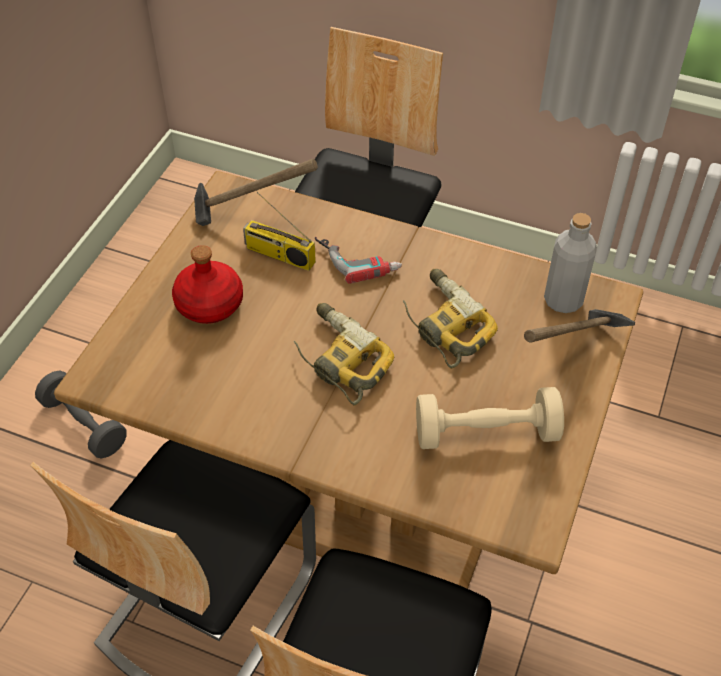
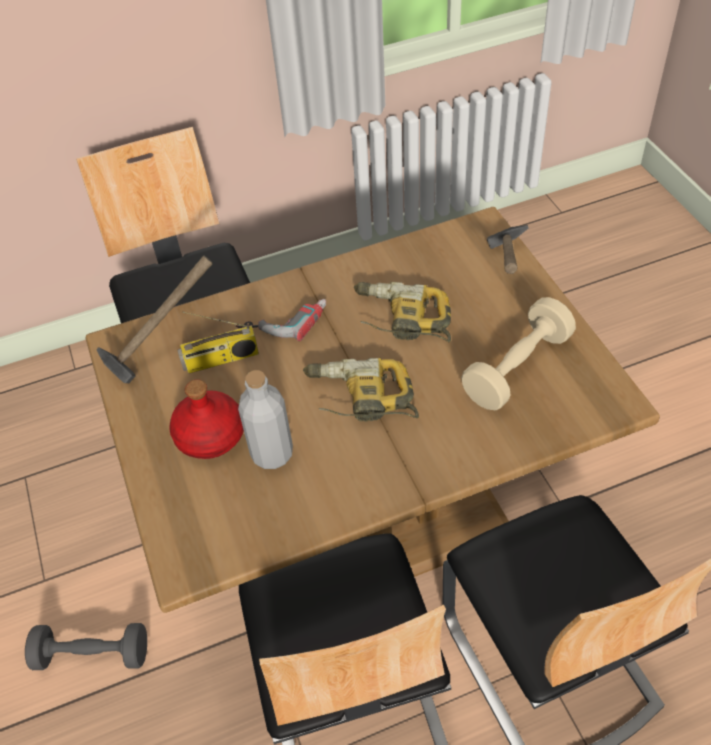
camera: 40 degrees left, 0 degrees up
(563, 300) = (457, 247): grey bottle -> grey bottle (272, 453)

